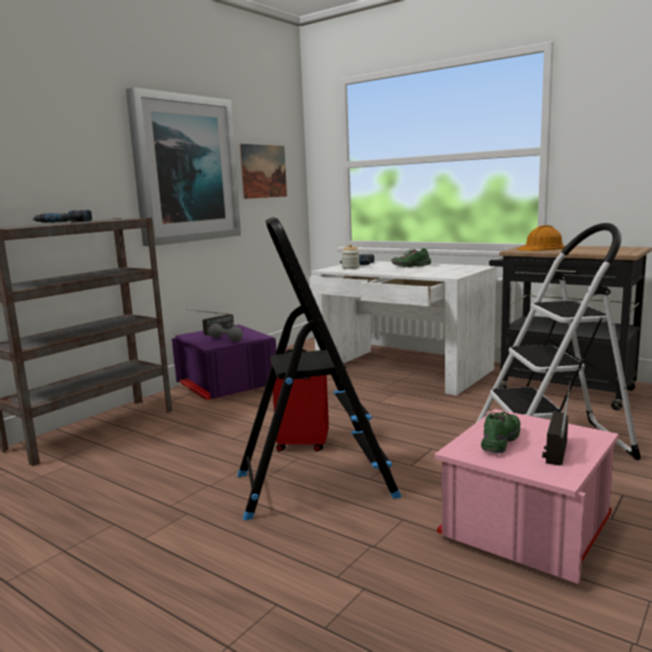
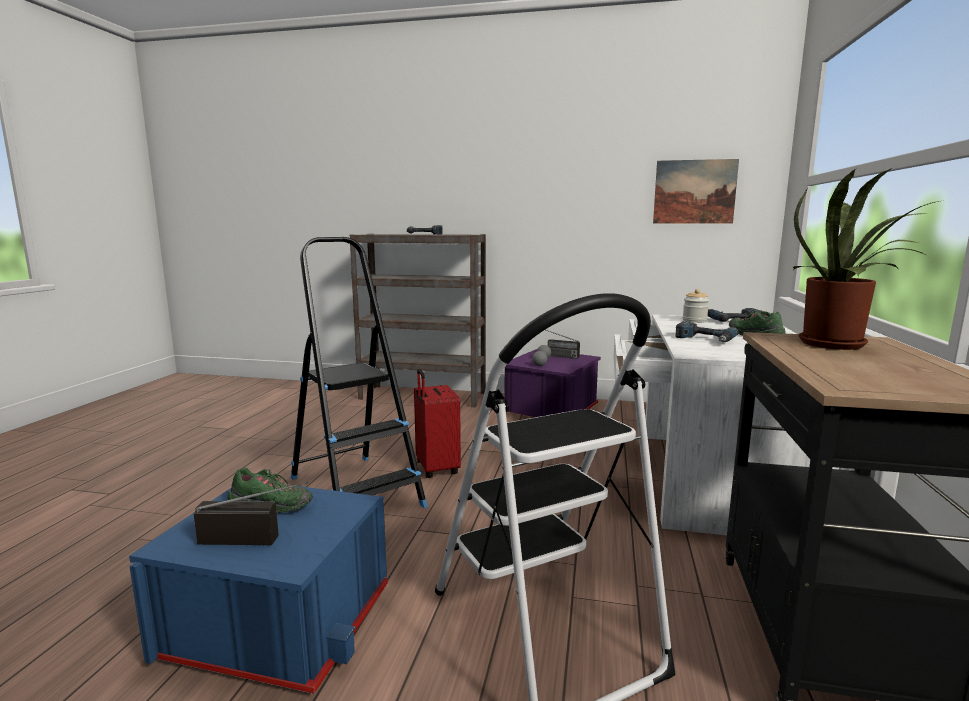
camera: 65 degrees right, 0 degrees up
(185, 169) = (573, 191): picture -> none
(412, 272) = (704, 339): none -> power drill
(523, 529) = (279, 622): pink storage box -> blue storage box
(541, 248) = (839, 345): orange hard hat -> potted plant

